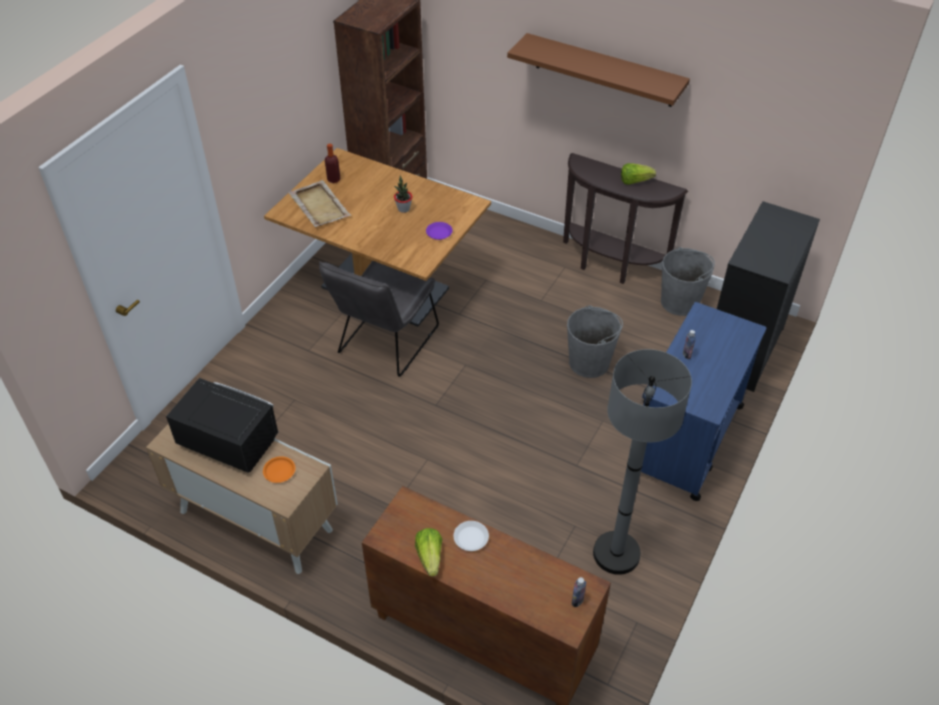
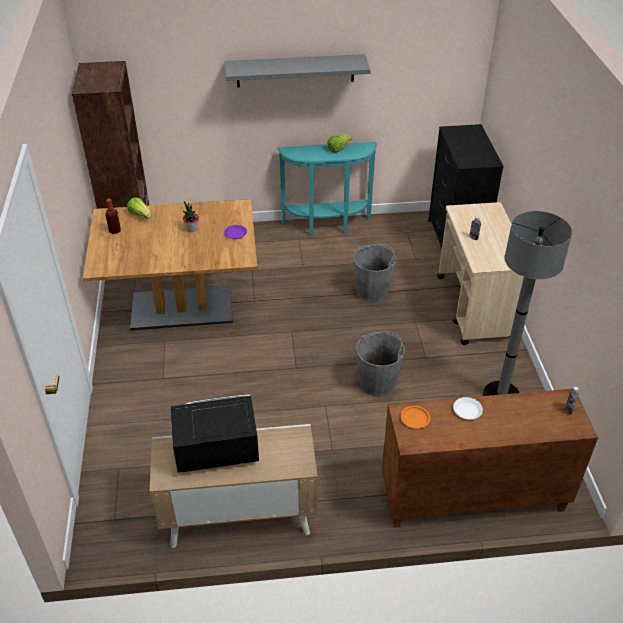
camera: 35 degrees left, 5 degrees down
(279, 471) = (277, 448): orange plate -> orange plate (415, 418)
(319, 205) = (122, 253): beige tray -> none
(384, 344) = (219, 346): grey chair -> none
(430, 557) = (454, 437): lettuce -> lettuce (140, 215)
(604, 70) = (295, 70): brown shelf -> grey shelf
(609, 266) = (327, 226): brown console table -> turquoise console table
(680, 302) = (392, 229): grey bucket -> grey bucket (377, 382)
(686, 440) = (475, 308): blue cart -> beige cart

